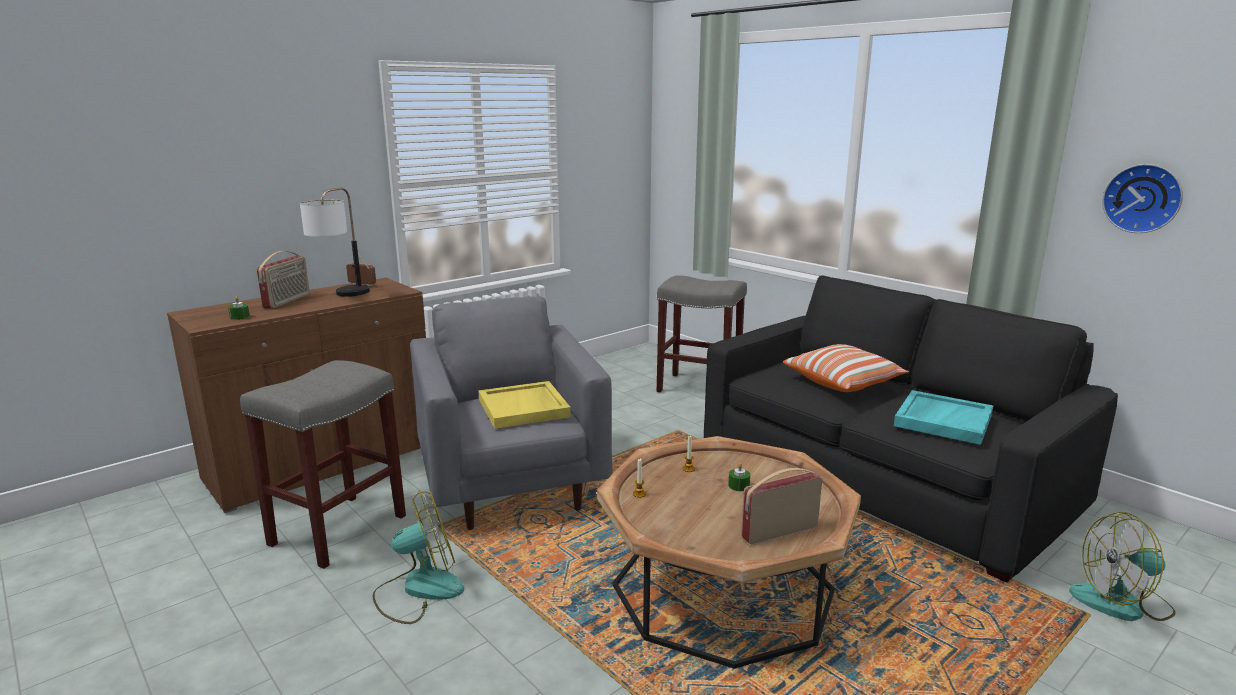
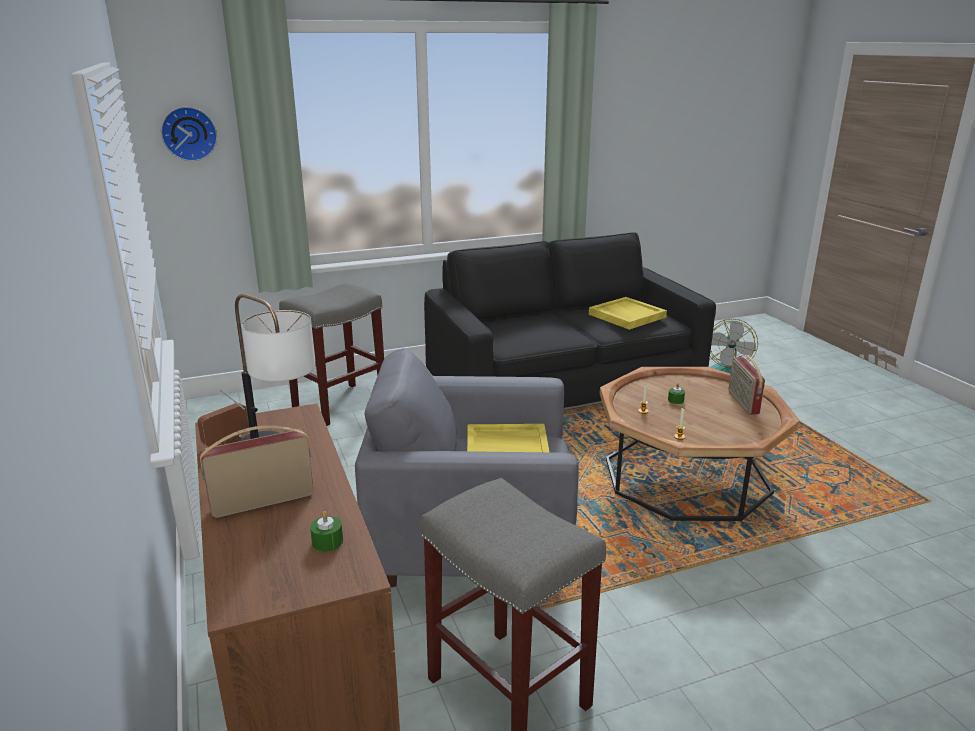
camera: 70 degrees left, 5 degrees up
(287, 301) = (262, 501): radio -> radio turned 60 degrees counterclockwise
(419, 590) = (651, 632): fan -> none
(843, 382) = (543, 323): pillow -> none
(942, 420) = (626, 316): turquoise tray -> yellow tray
(1143, 198) = (621, 147): wall clock -> wall clock (189, 133)

